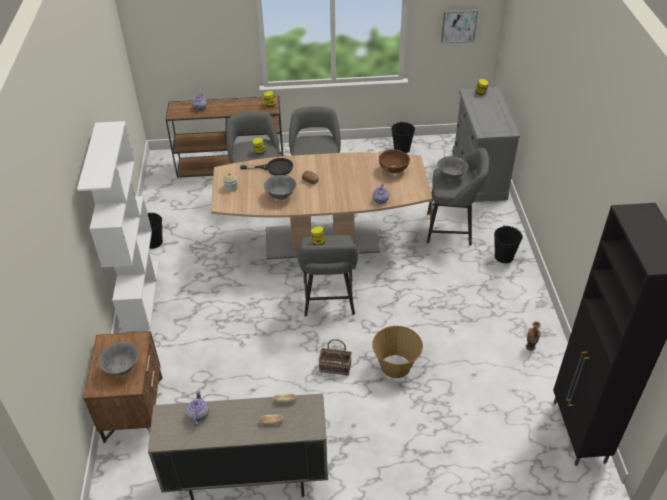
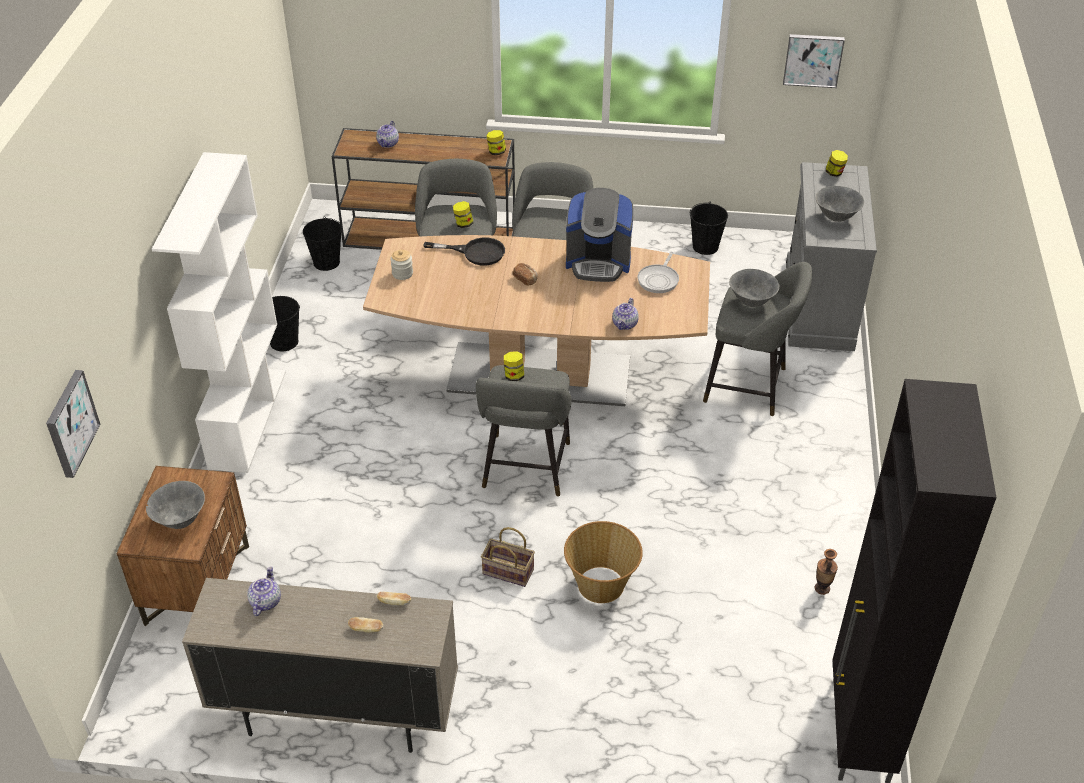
camera: 10 degrees right, 0 degrees up
(47, 315) = (70, 423): none -> picture
(281, 196) = (474, 297): grey bowl -> grey bowl (837, 217)
(353, 164) = (598, 262): none -> coffee machine
(393, 170) = (659, 280): brown bowl -> frying pan
(503, 256) = (821, 441): black bucket -> black bucket (326, 262)

